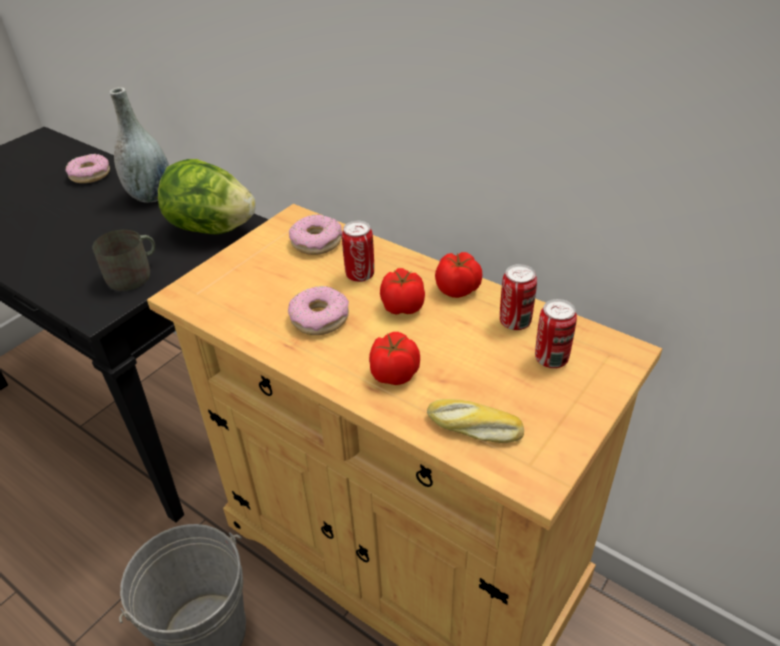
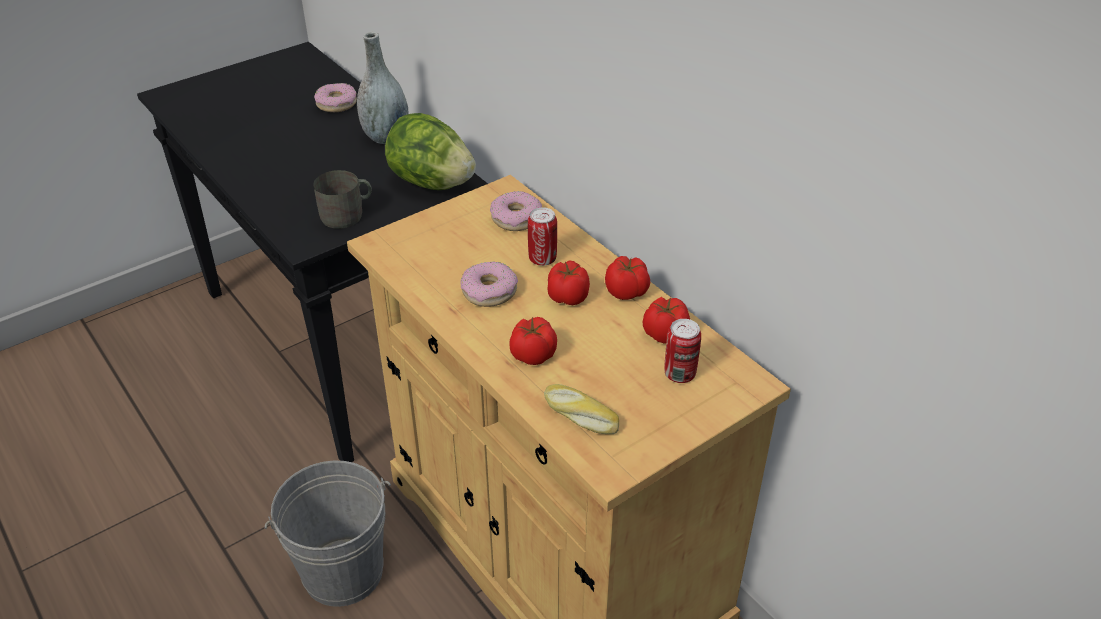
camera: 15 degrees right, 0 degrees up
(515, 322) = (664, 334): can -> tomato

